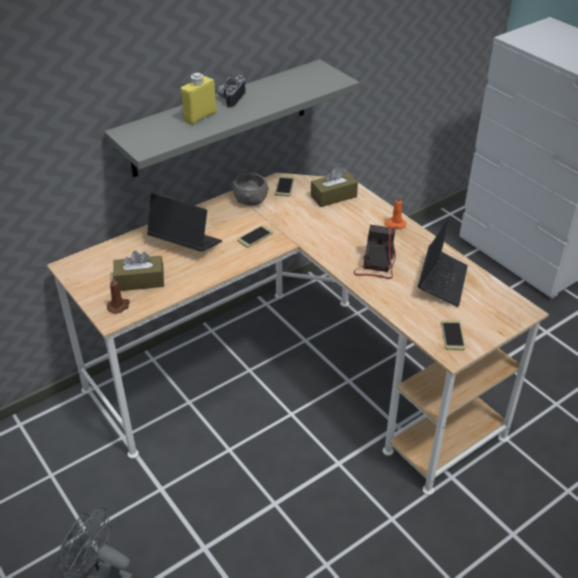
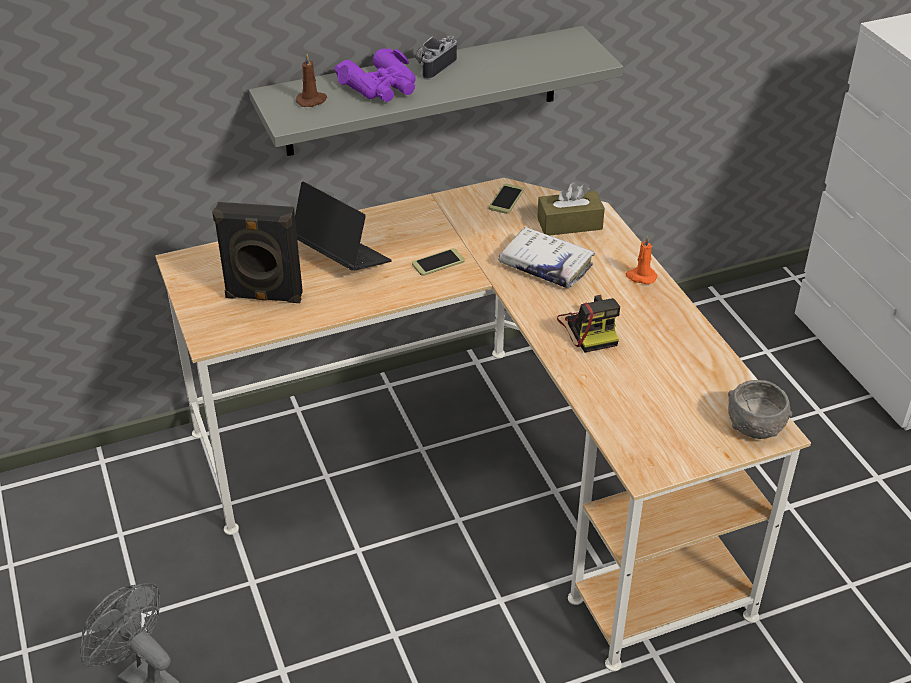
camera: 15 degrees right, 0 degrees up
(119, 306) = (225, 325): brown candle -> brown candle (312, 100)
(140, 281) = (263, 297): brown tissue box -> black speaker
(200, 117) = (381, 87): yellow bottle -> purple binoculars
(250, 200) = (452, 210): grey bowl -> grey bowl (755, 425)
(329, 227) = (545, 266): none -> white book
(376, 264) = (589, 329): camera -> camera turned 135 degrees clockwise
(442, 281) = (673, 369): laptop -> none
(452, 335) = (655, 446): phone -> none

